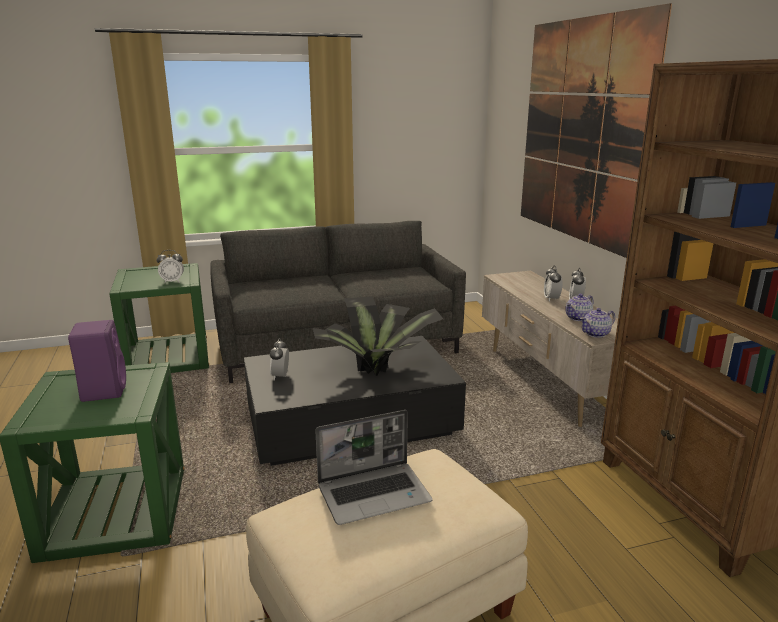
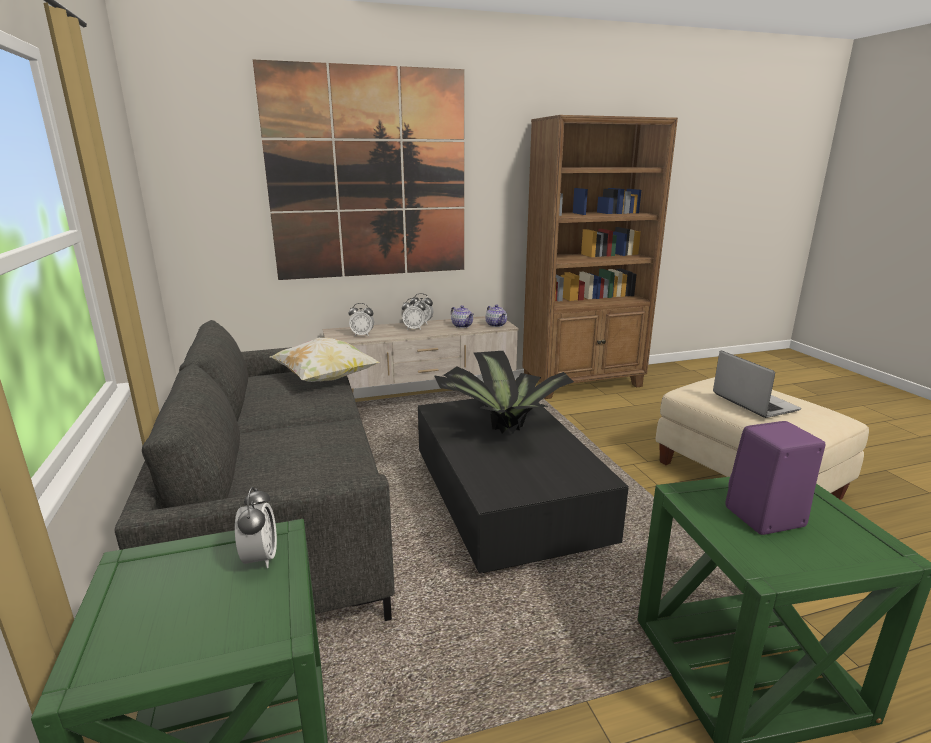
camera: 90 degrees left, 0 degrees up
(280, 376) = (535, 479): alarm clock -> alarm clock (362, 335)
(411, 284) = (326, 379): none -> pillow

